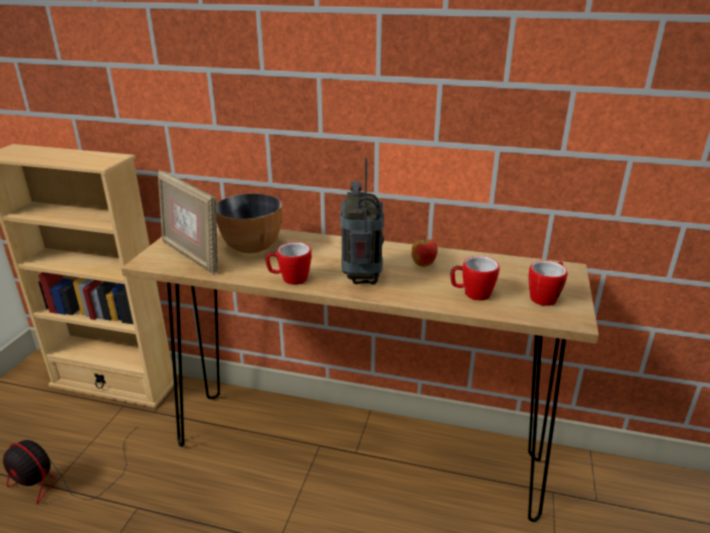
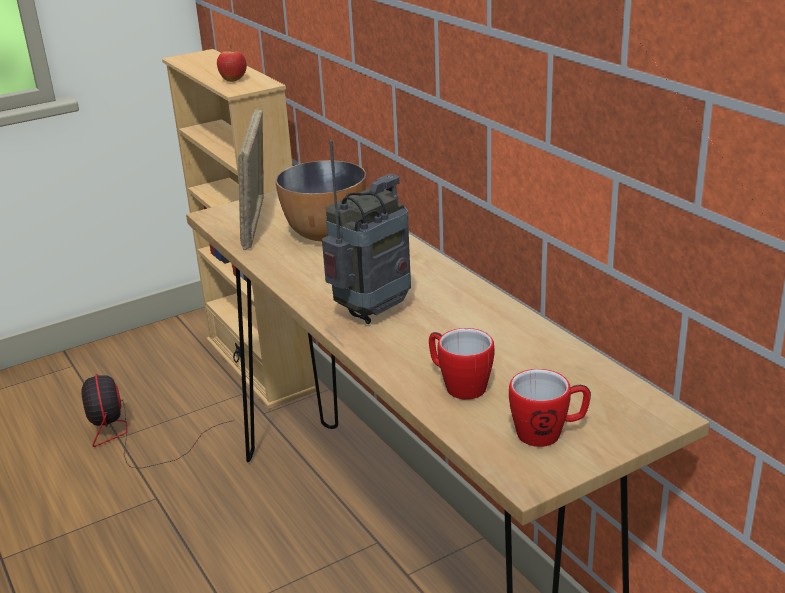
camera: 45 degrees right, 0 degrees up
(289, 279) = (300, 283): mug -> none
(423, 265) = (470, 326): apple -> apple (233, 80)

